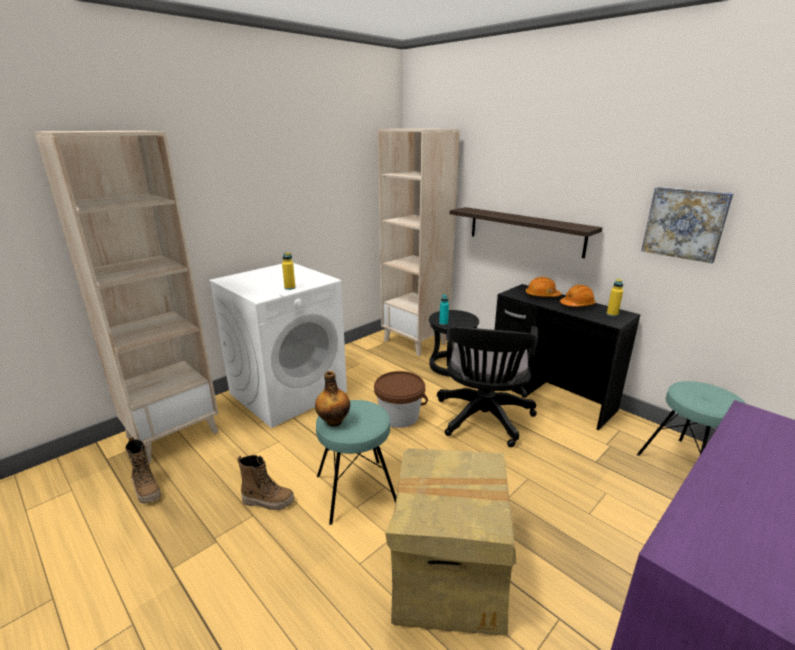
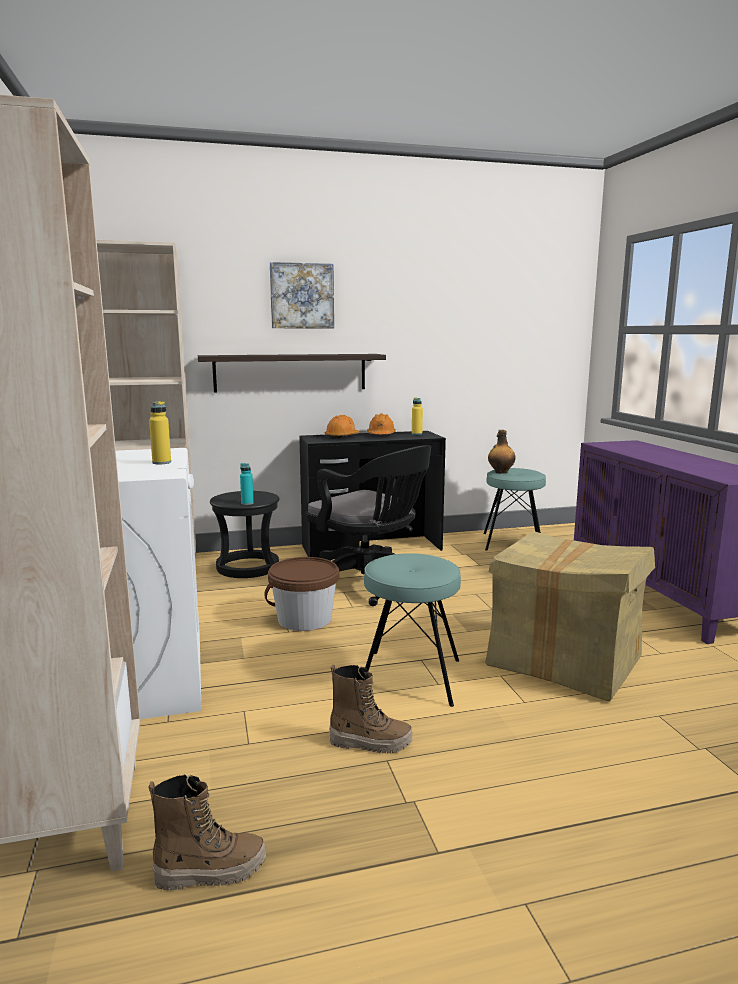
camera: 60 degrees left, 10 degrees down
(268, 501) = (370, 742): boot -> boot turned 60 degrees clockwise
(334, 421) = (409, 574): bottle -> bottle (500, 472)
(685, 223) = (445, 339): picture -> picture (302, 296)

